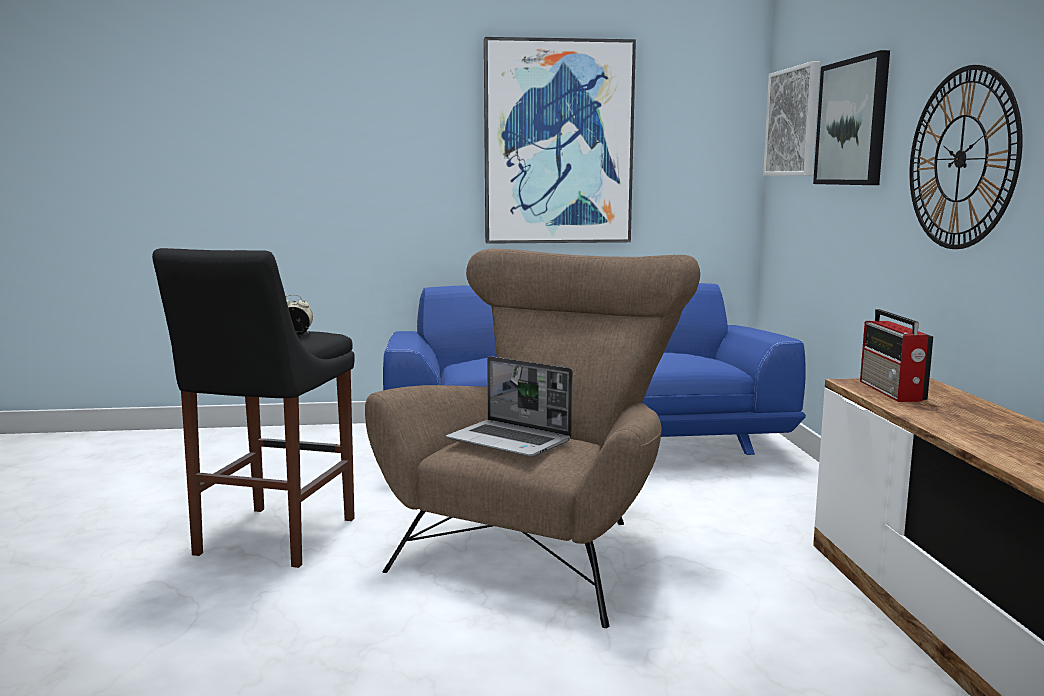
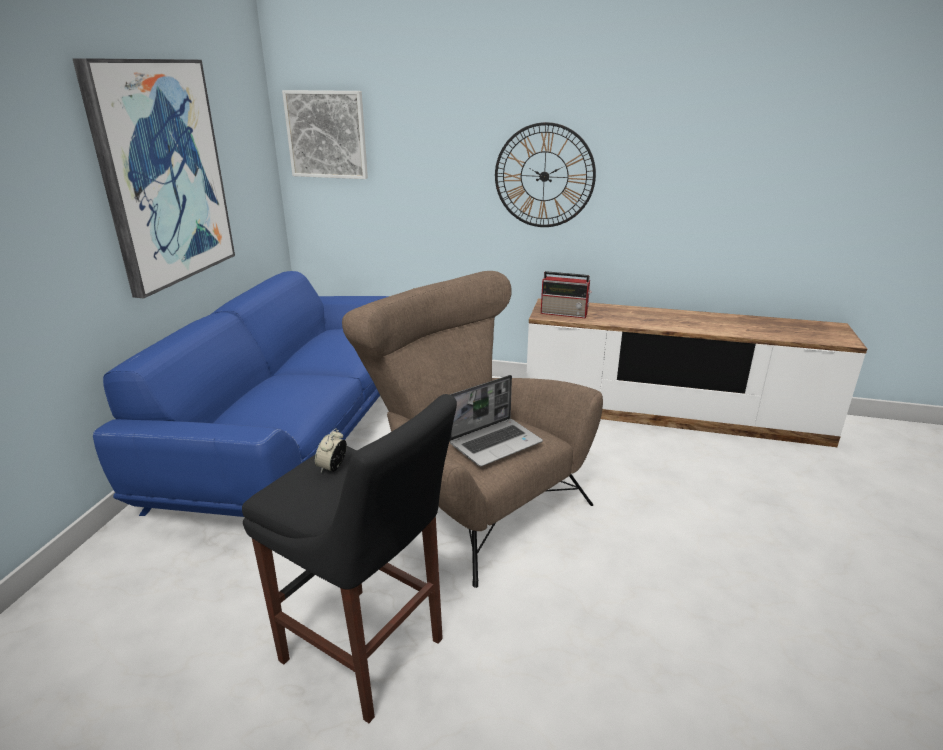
camera: 70 degrees left, 15 degrees up
(853, 122) = (419, 143): picture -> none

